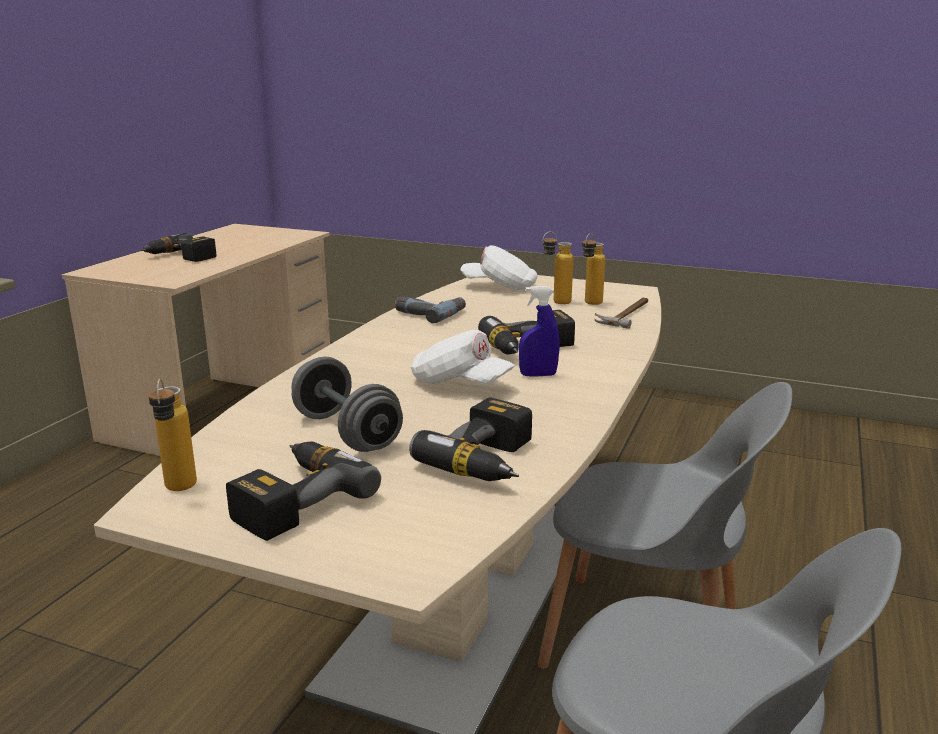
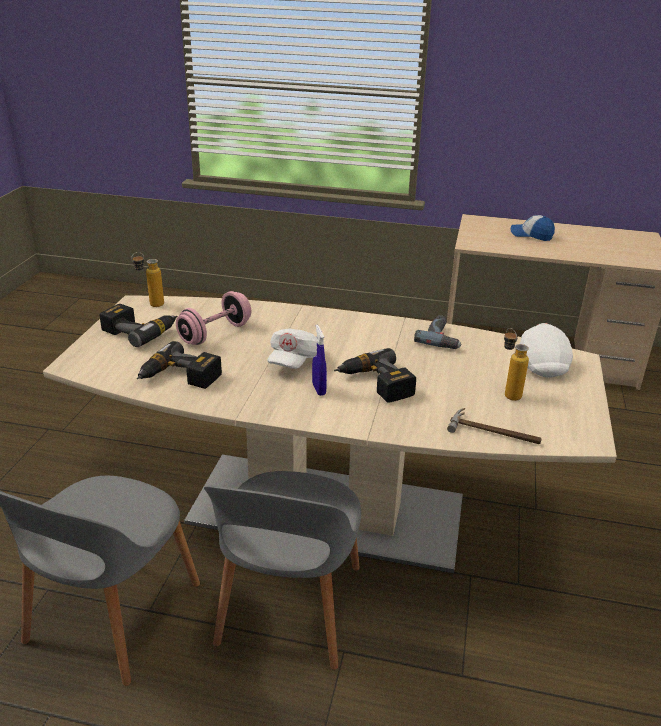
camera: 80 degrees right, 10 degrees up
(180, 257) = (531, 235): power drill -> cap
(346, 432) = (215, 334): grey dumbbell -> pink dumbbell
(590, 304) = (515, 411): bottle -> none

